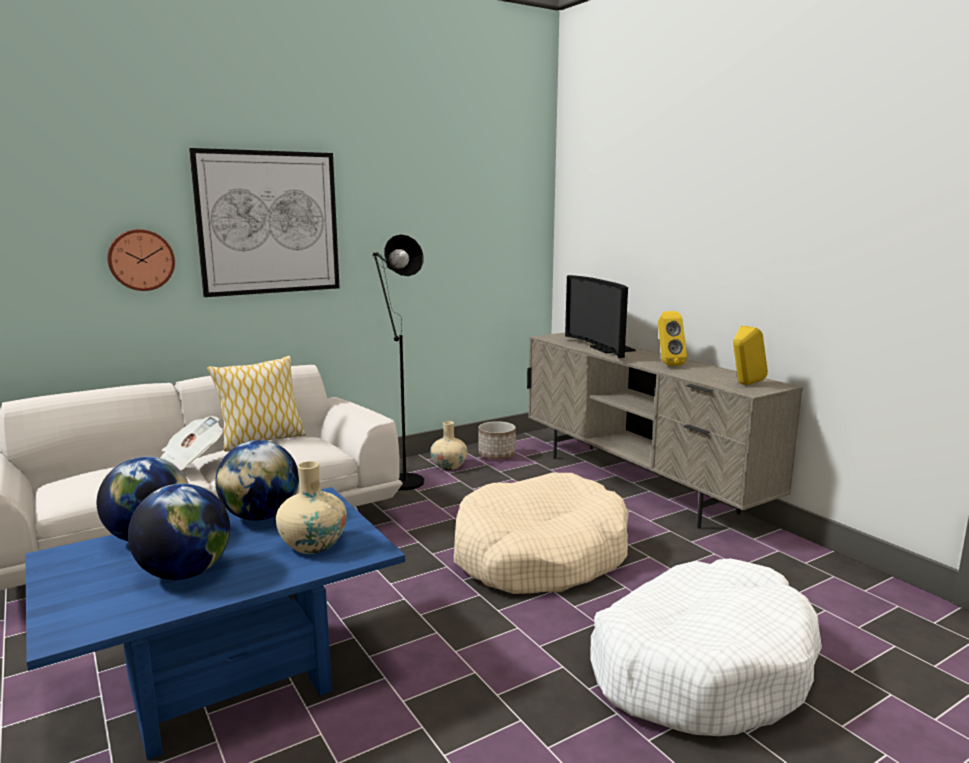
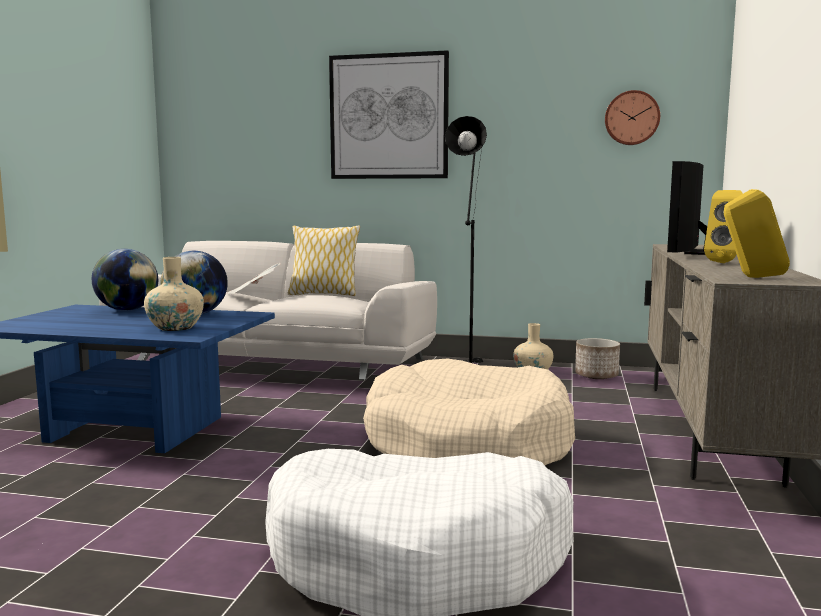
camera: 45 degrees right, 5 degrees down
(141, 260) = (291, 146): wall clock -> wall clock (631, 118)
(185, 573) = (94, 322): globe -> none

